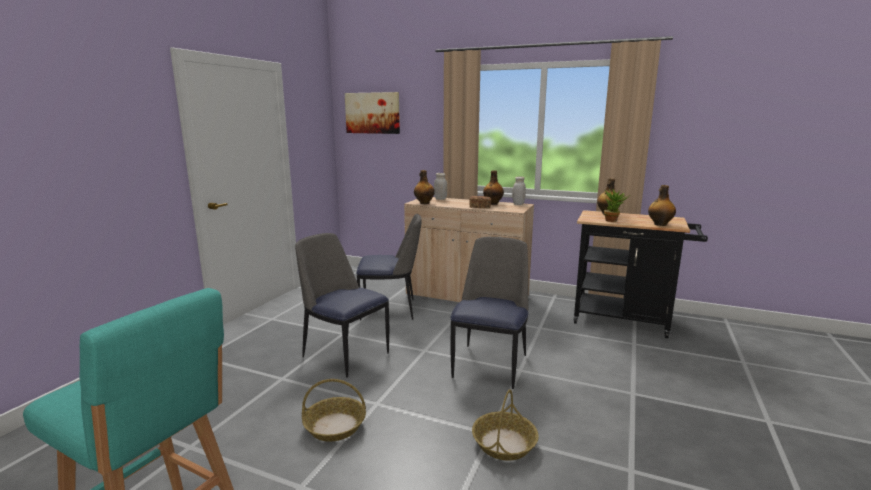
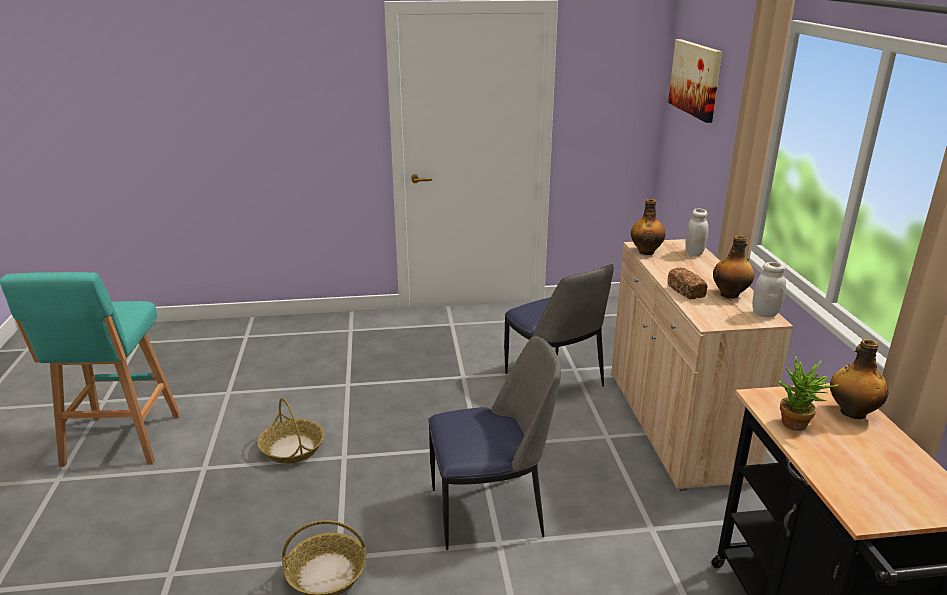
camera: 60 degrees right, 10 degrees up
(344, 354) = (421, 397): chair -> none
(659, 224) = (850, 487): bottle -> none

